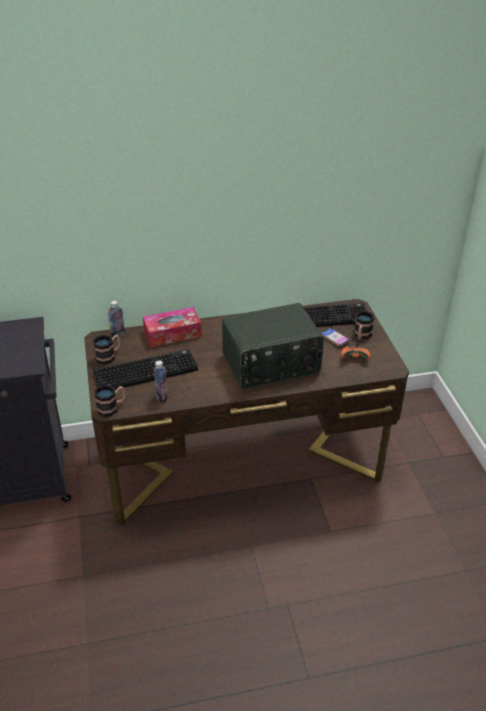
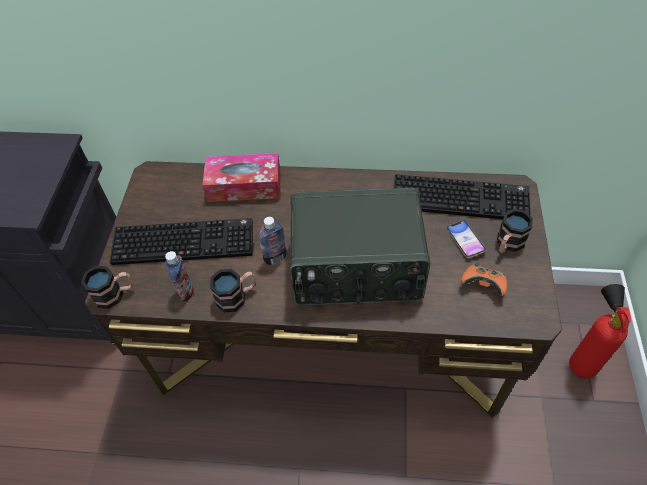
camera: 20 degrees right, 15 degrees up
(108, 356) = (149, 206): mug -> mug (237, 296)
(118, 335) = (175, 174): bottle -> bottle (275, 258)
(427, 436) = (580, 361): none -> fire extinguisher

